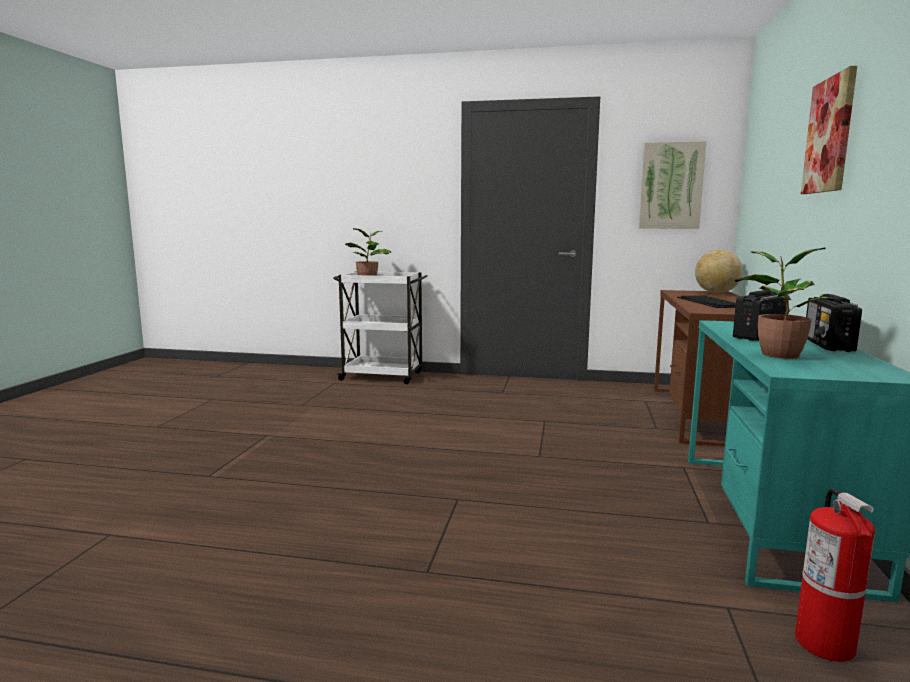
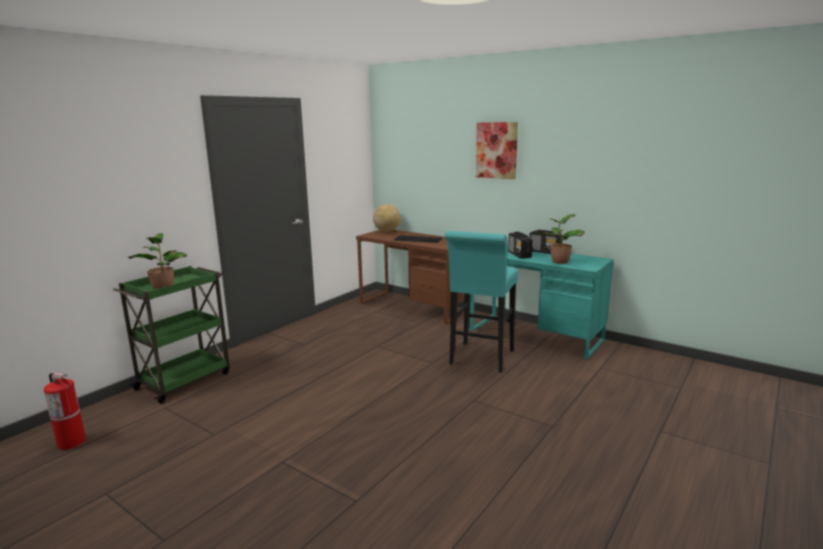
camera: 65 degrees left, 5 degrees up
(383, 376) = (185, 380): white cart -> green cart
(593, 484) = (480, 359): none -> turquoise stool
(671, 186) = (343, 163): picture -> none
(825, 644) = (625, 360): fire extinguisher -> fire extinguisher (72, 442)

